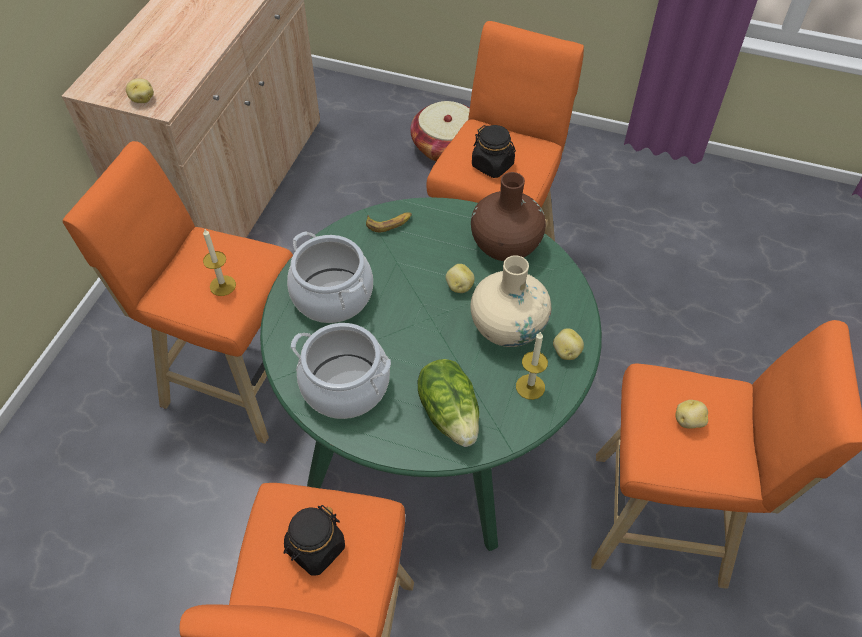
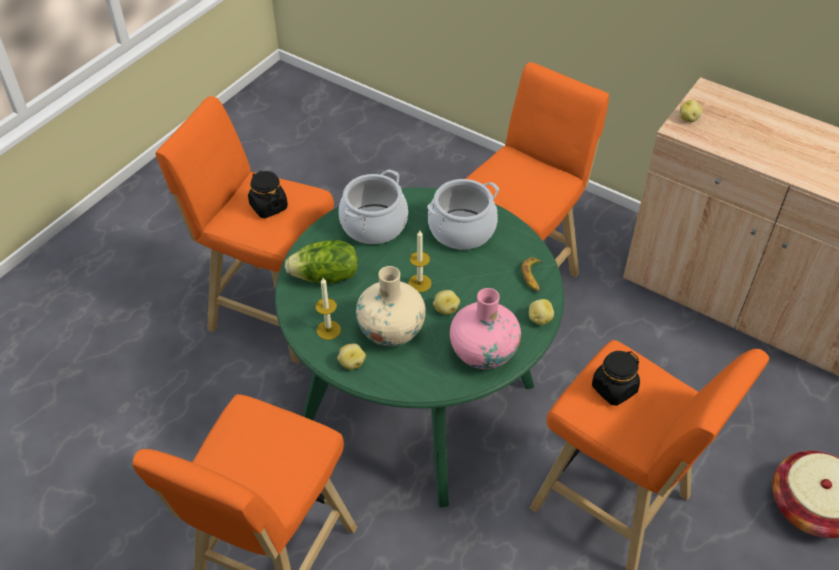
camera: 105 degrees right, 5 degrees down
(222, 285) = (505, 184): candle -> candle (419, 283)
(505, 245) = (483, 352): brown vase -> pink vase
(689, 421) = (263, 447): potato -> potato (539, 319)

